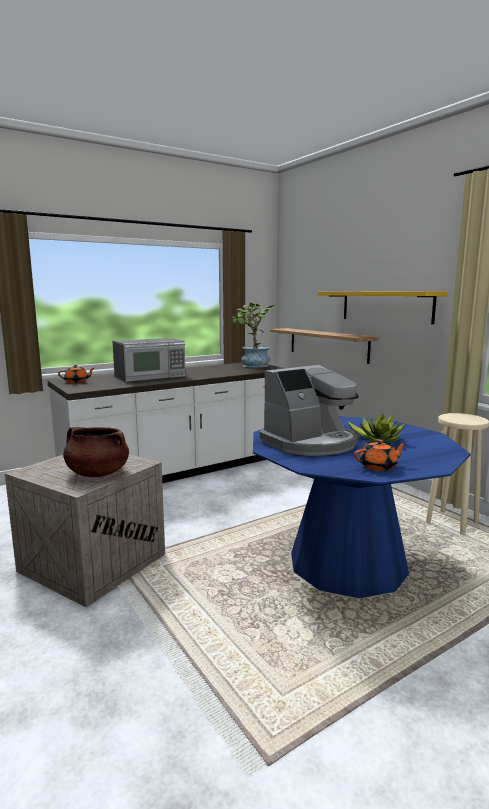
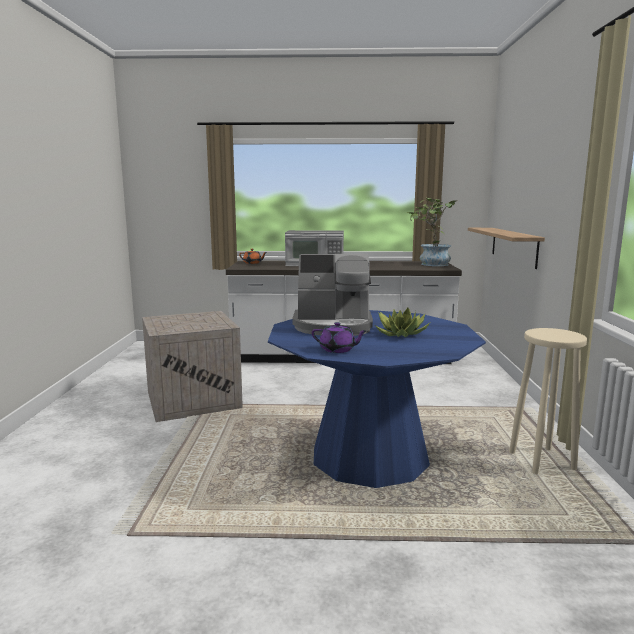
camera: 35 degrees right, 0 degrees up
(97, 473) = (187, 326): brown cooking pot -> none
(379, 467) = (338, 350): orange teapot -> purple teapot
(386, 306) = (551, 201): yellow shelf -> none

